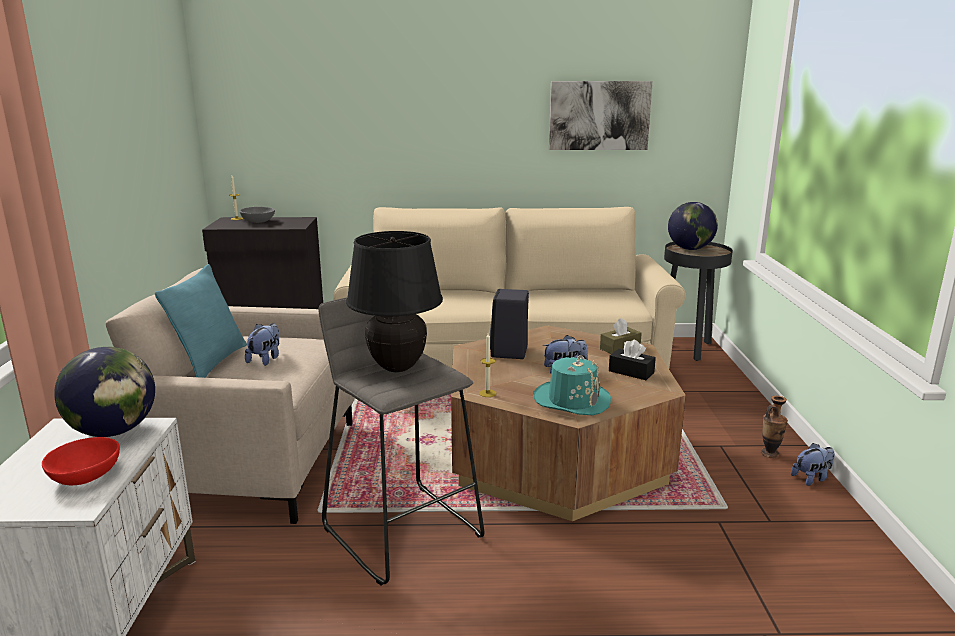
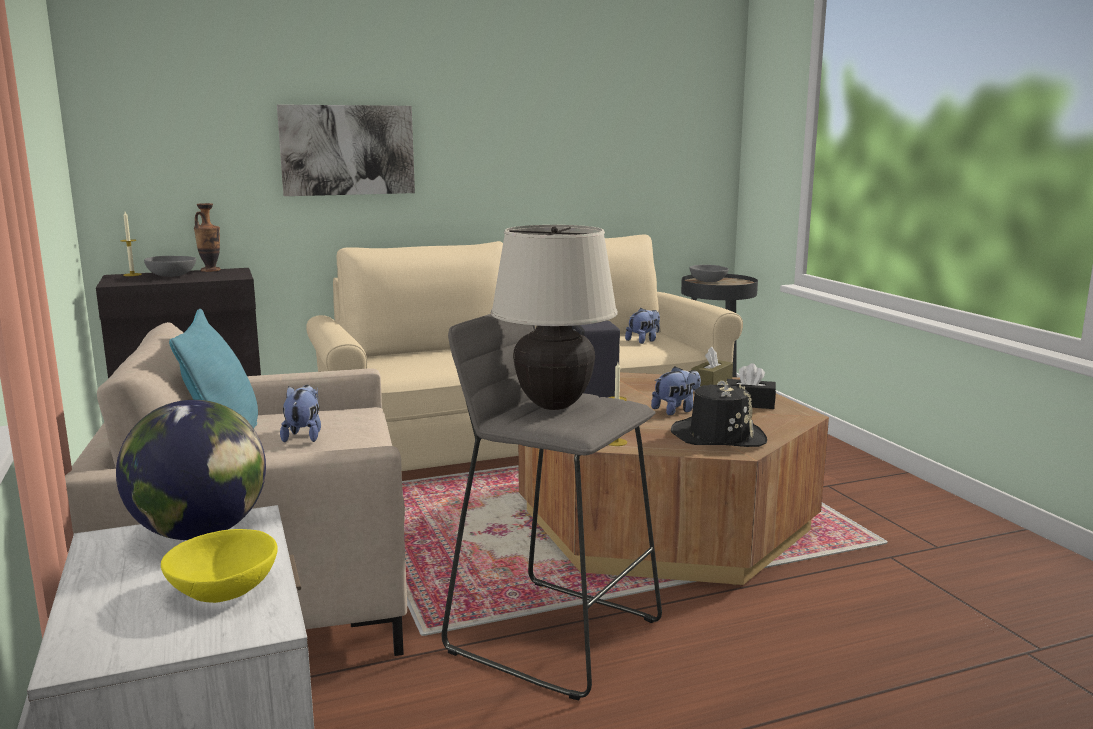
camera: 20 degrees left, 5 degrees down
(84, 476) = (222, 589): red bowl -> yellow bowl
(397, 367) = (553, 405): black table lamp -> beige table lamp
(572, 400) = (718, 436): turquoise hat -> black hat
(599, 115) = (599, 129): picture -> picture (347, 150)
(690, 249) = (708, 281): globe -> grey bowl
(769, 454) = (881, 485): vase -> vase (210, 270)
(811, 478) = (939, 501): plush toy -> plush toy (643, 341)

